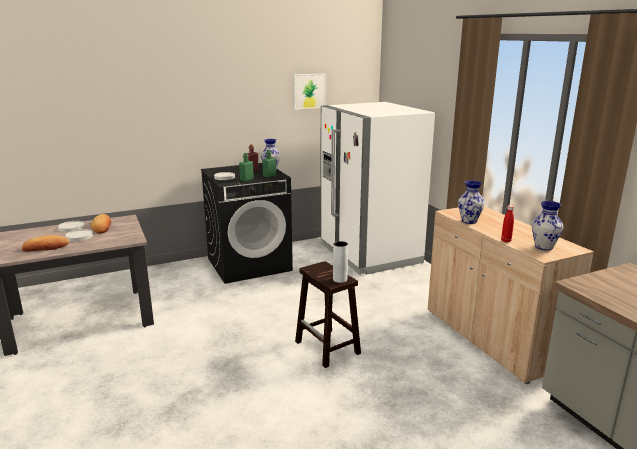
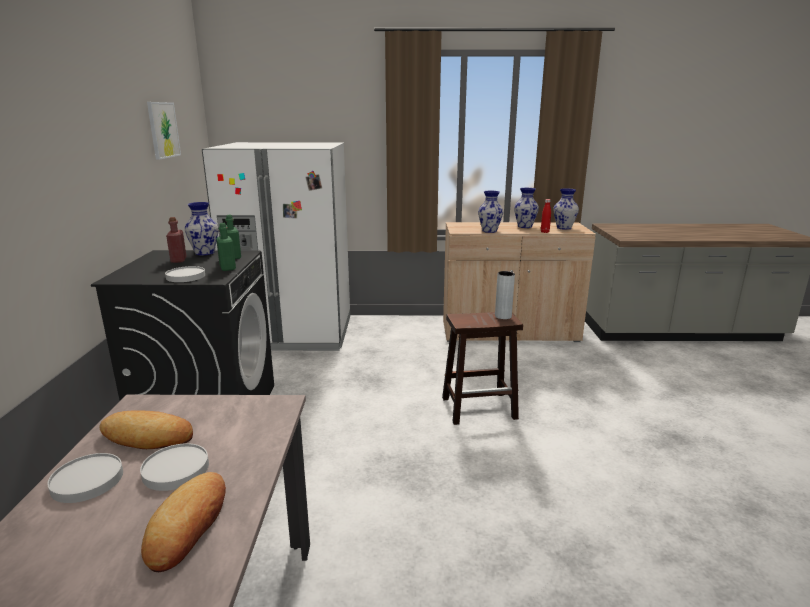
camera: 65 degrees left, 0 degrees up
(516, 231) = (525, 226): none -> vase

